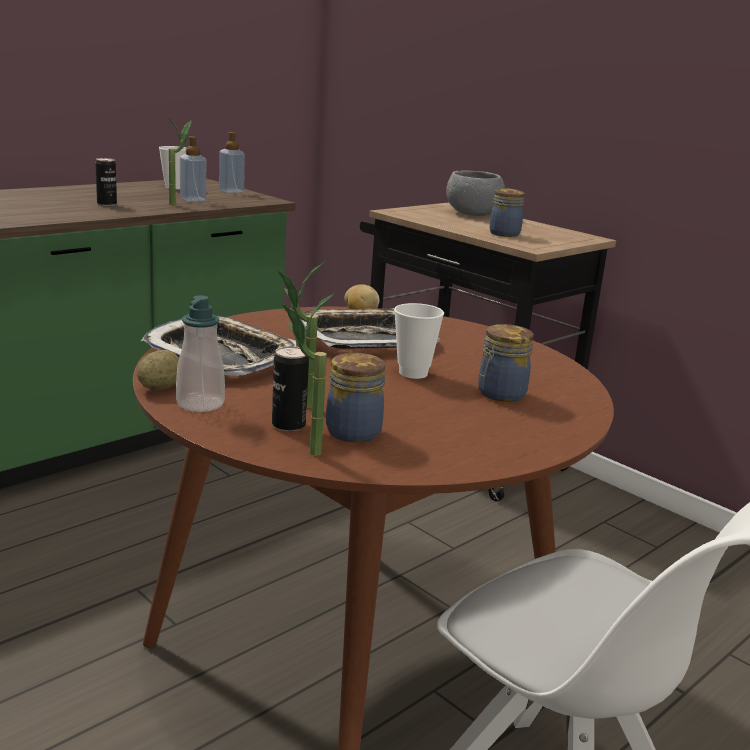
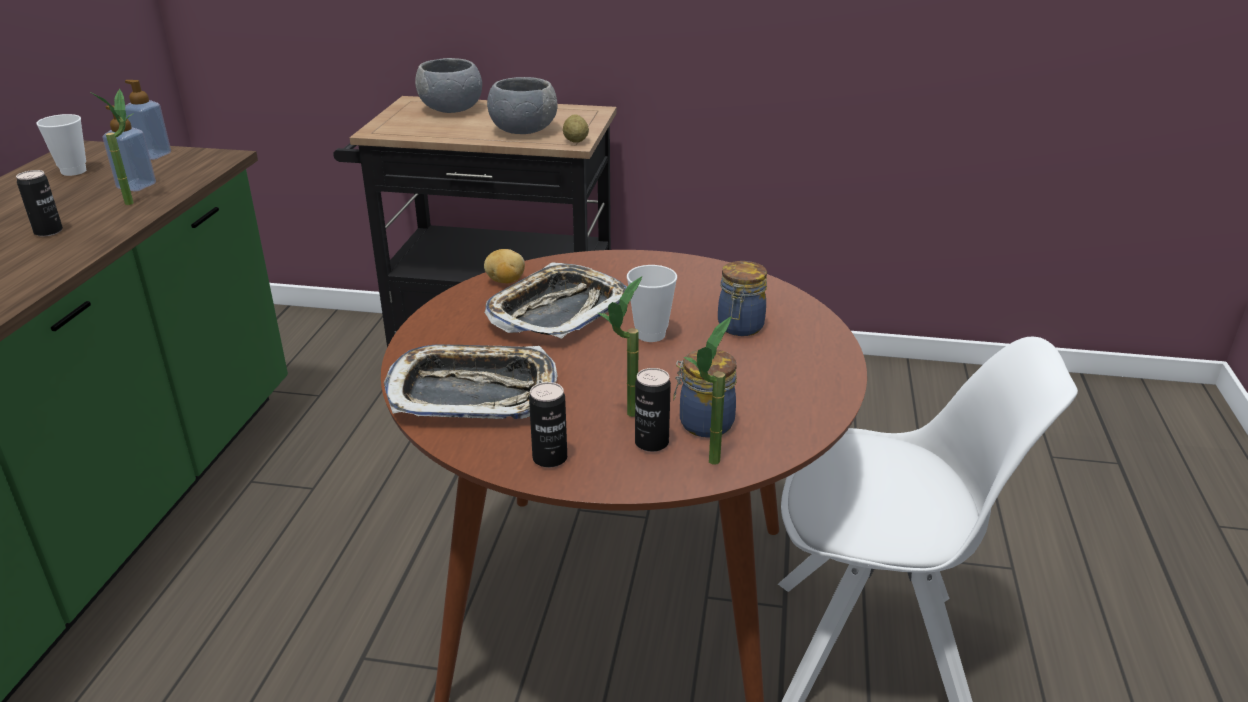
camera: 35 degrees left, 10 degrees up
(160, 388) = (486, 458): potato -> potato (576, 141)
(200, 404) = (550, 458): soap dispenser -> can
(505, 234) = (523, 130): jar -> grey bowl

